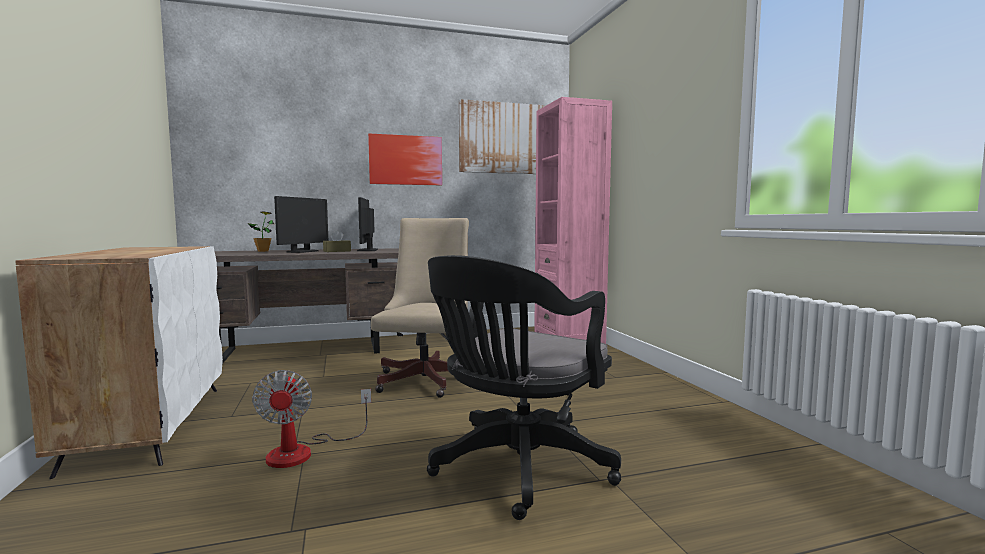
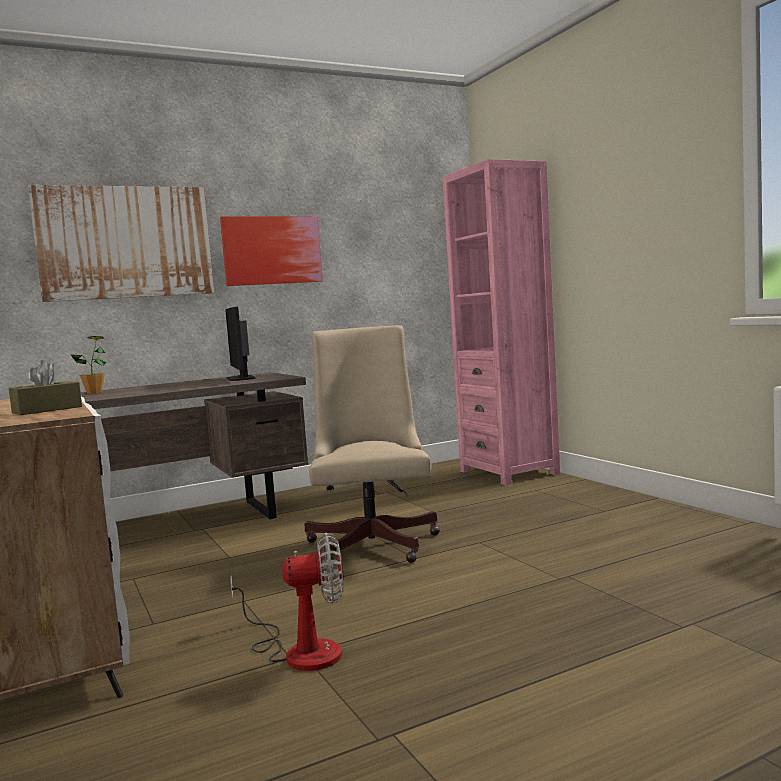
camera: 10 degrees left, 0 degrees up
(302, 251) = (155, 388): monitor -> none
(304, 451) = (300, 650): fan -> fan turned 75 degrees counterclockwise
(337, 251) = (203, 383): brown tissue box -> brown tissue box (47, 410)
(509, 138) = (401, 213): picture -> picture (125, 242)
(517, 470) = (582, 631): black office chair -> none

